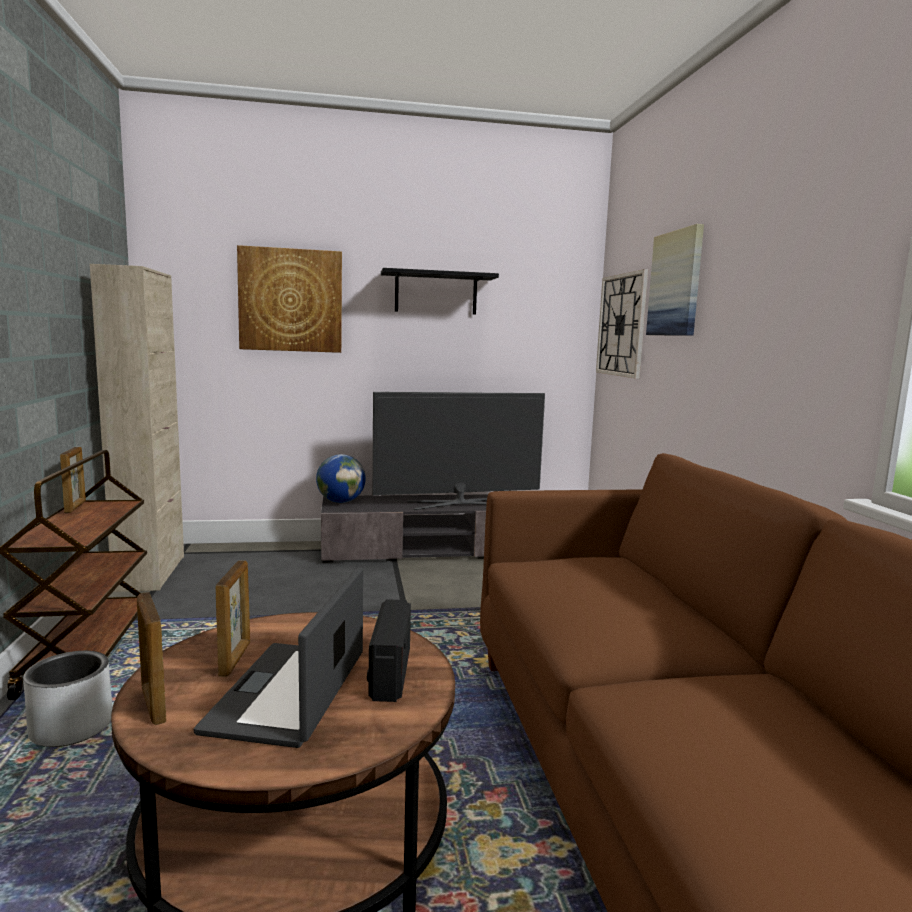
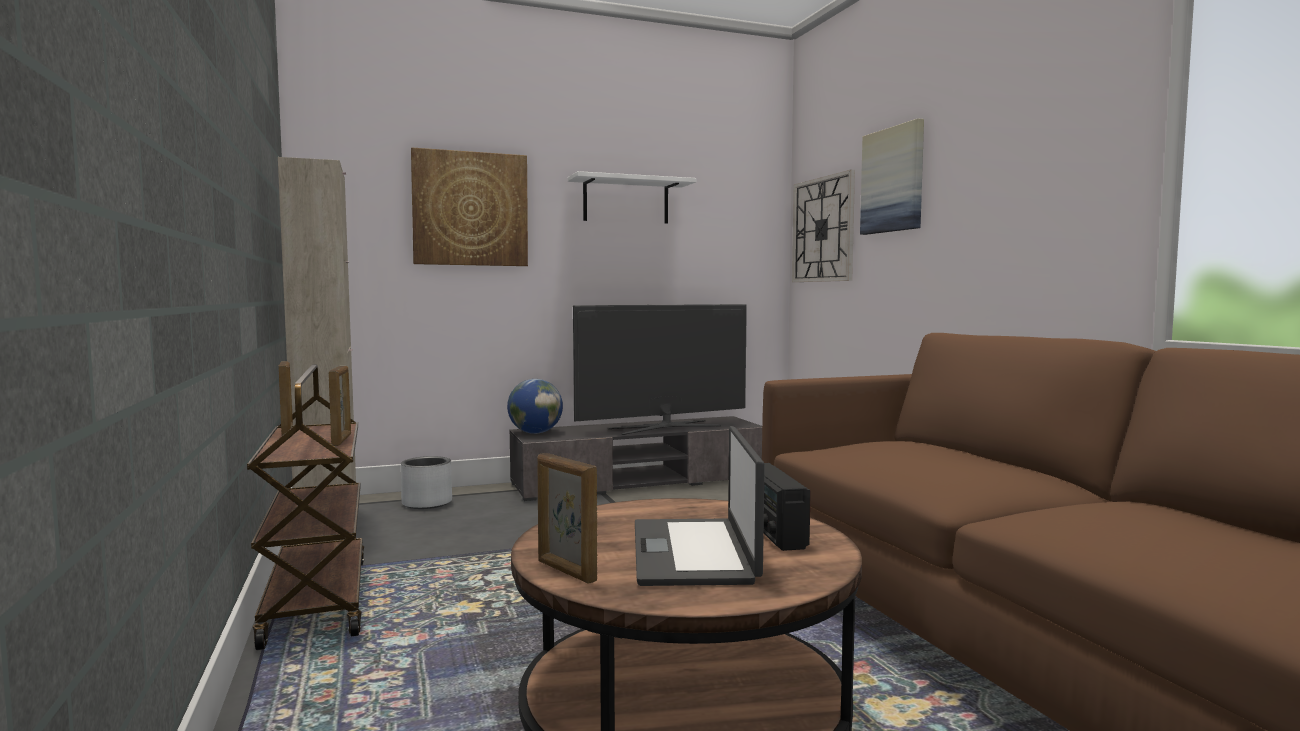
camera: 10 degrees left, 5 degrees down
(72, 727) = (355, 665): grey planter -> grey planter (427, 503)
(235, 659) = (606, 535): picture frame -> picture frame (341, 440)
(436, 293) = (626, 201): black shelf -> white shelf

